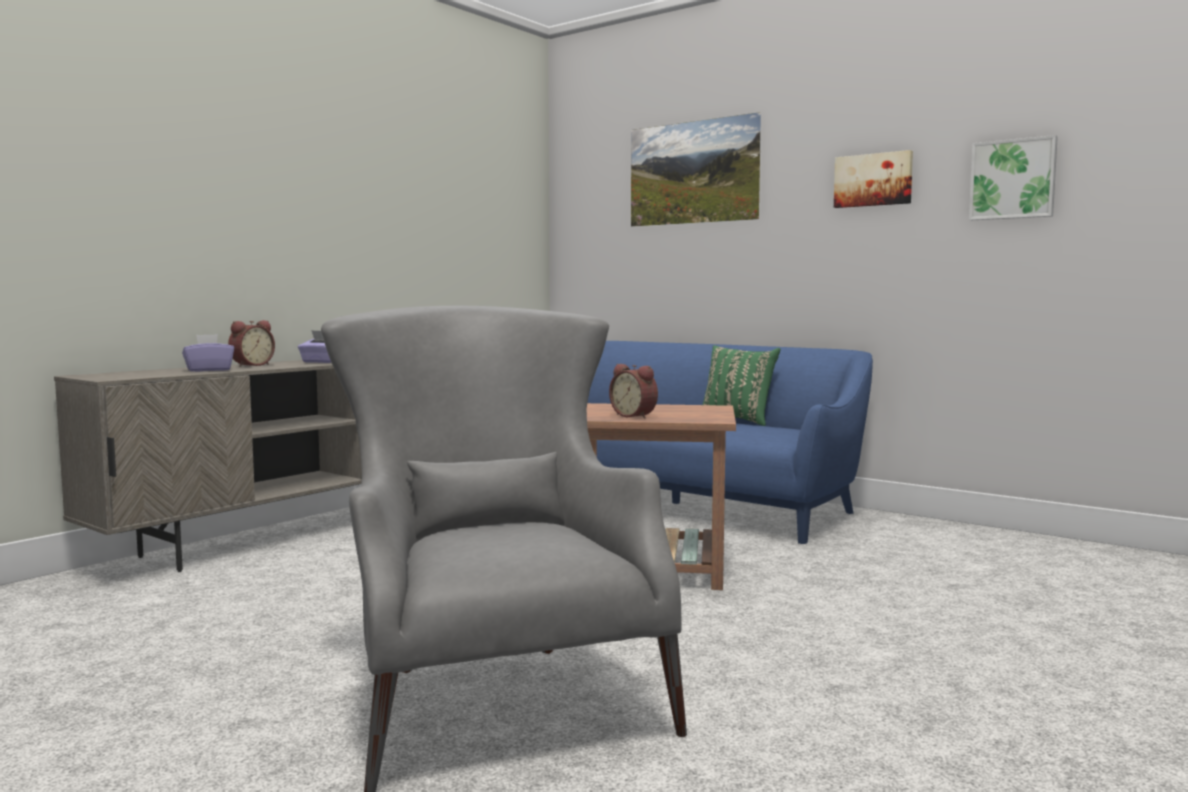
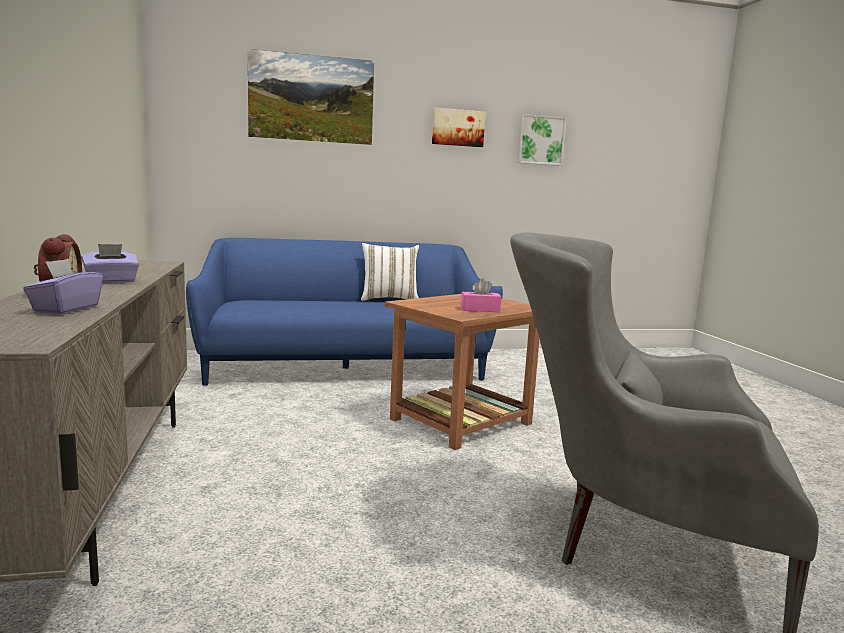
camera: 50 degrees left, 5 degrees up
(635, 416) = (480, 309): alarm clock -> pink tissue box
(738, 420) = (389, 299): green pillow -> white pillow

